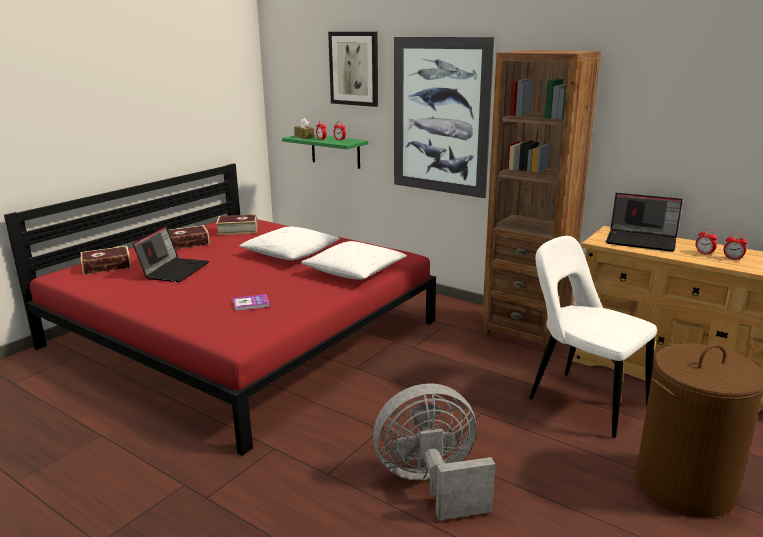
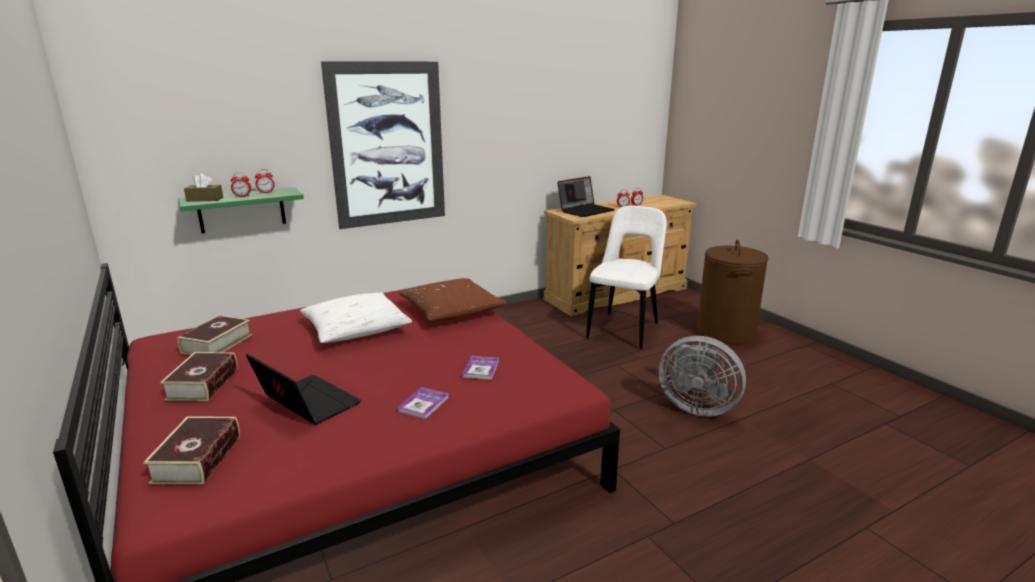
camera: 65 degrees left, 0 degrees up
(187, 299) = (423, 404): none -> book
(354, 68) = (262, 101): picture -> none
(355, 271) = (452, 311): white pillow -> brown pillow
(431, 484) = (695, 406): grey fan -> grey fan turned 75 degrees counterclockwise
(526, 332) = (515, 316): brown bookcase -> none
(582, 401) = (624, 329): white chair -> white chair turned 135 degrees clockwise

